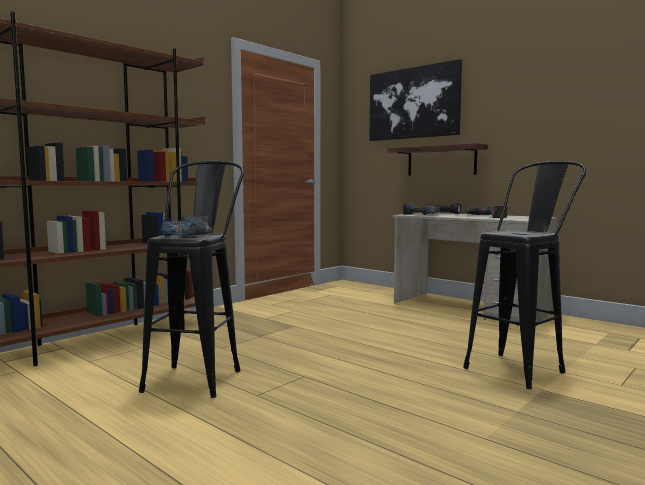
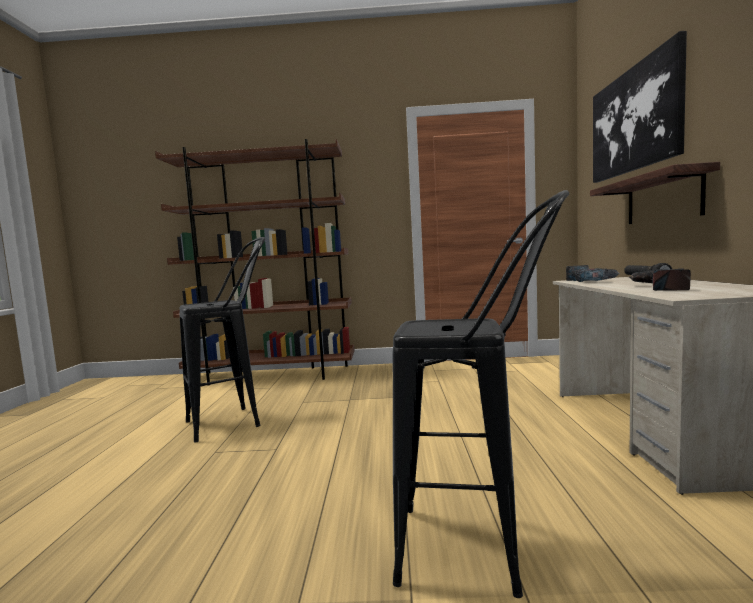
camera: 50 degrees right, 0 degrees up
(191, 236) = (208, 304): power drill -> none

